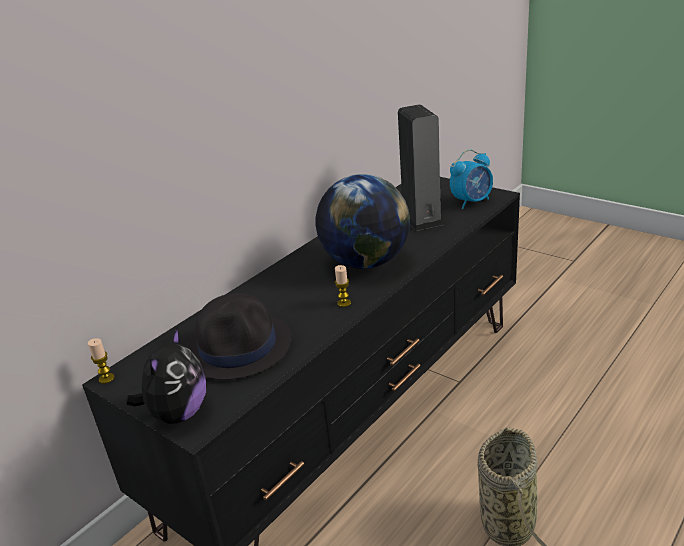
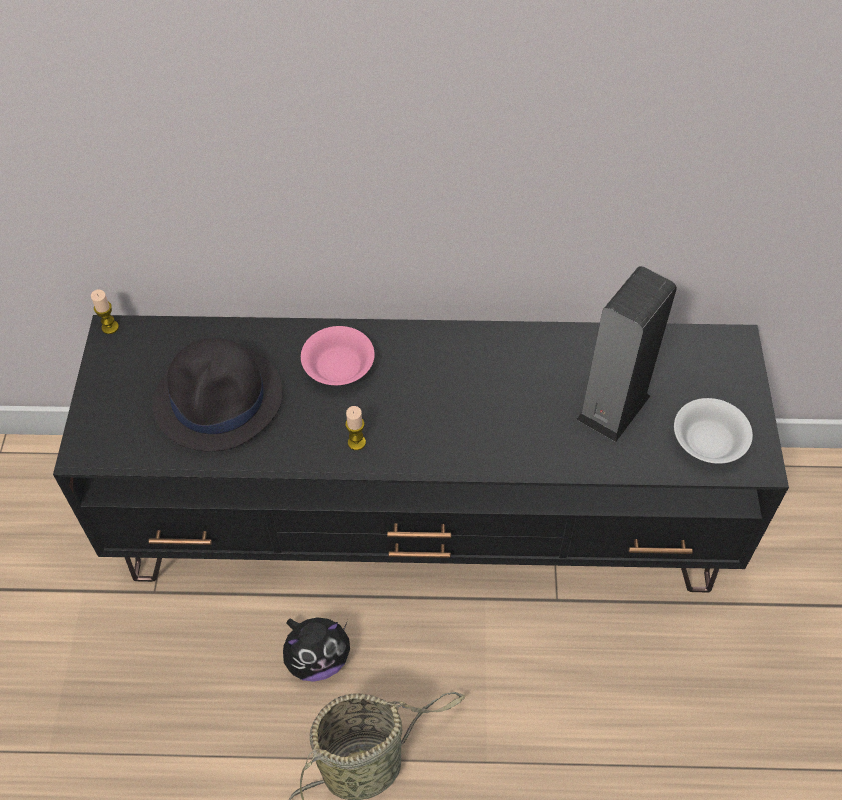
camera: 50 degrees right, 25 degrees up
(178, 413) = (95, 422): plush toy -> plush toy (318, 659)
(280, 292) = (339, 366): none -> pink bowl
(365, 262) = (458, 410): globe -> none
(472, 202) = (709, 441): alarm clock -> white bowl

